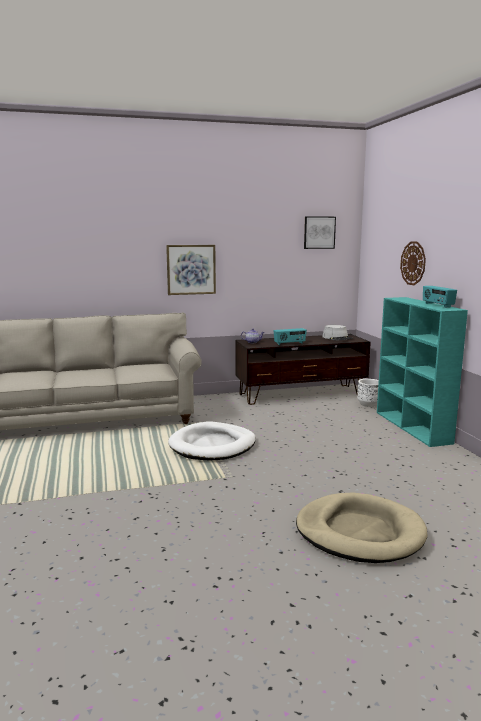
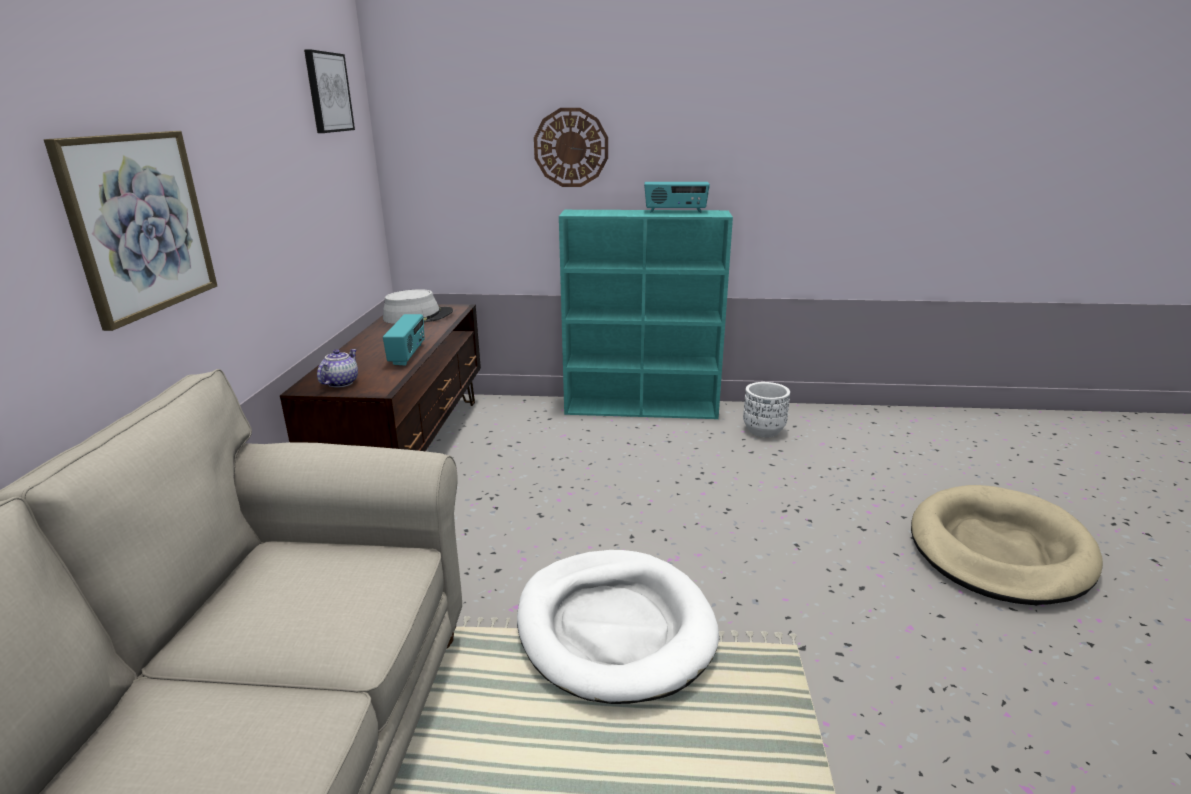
camera: 70 degrees left, 10 degrees up
(368, 404) = (522, 409): white planter -> white planter (763, 431)

